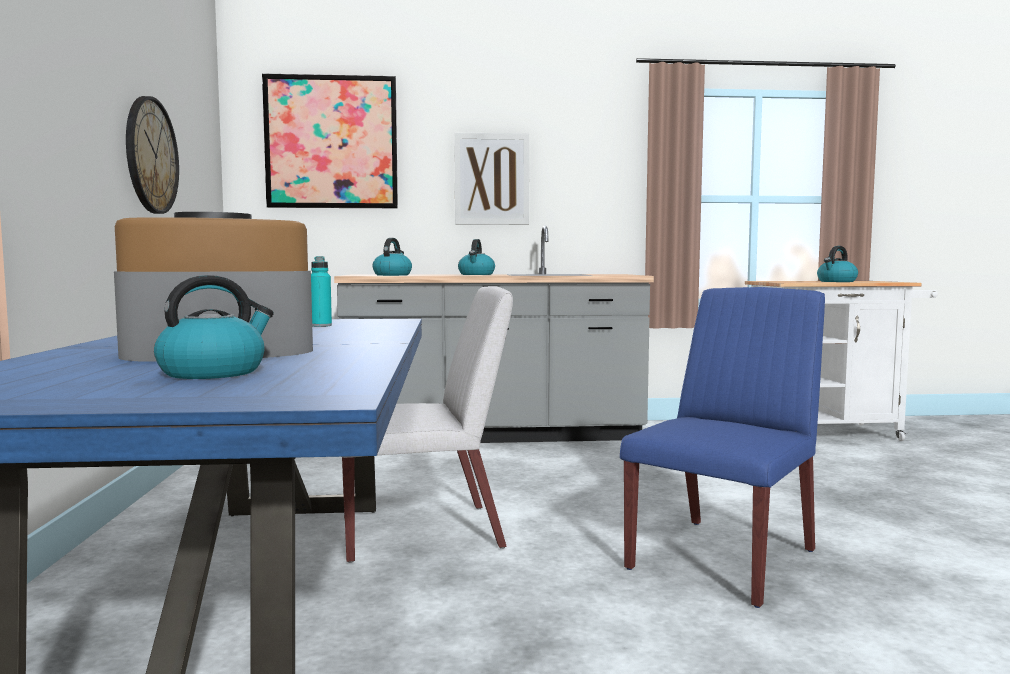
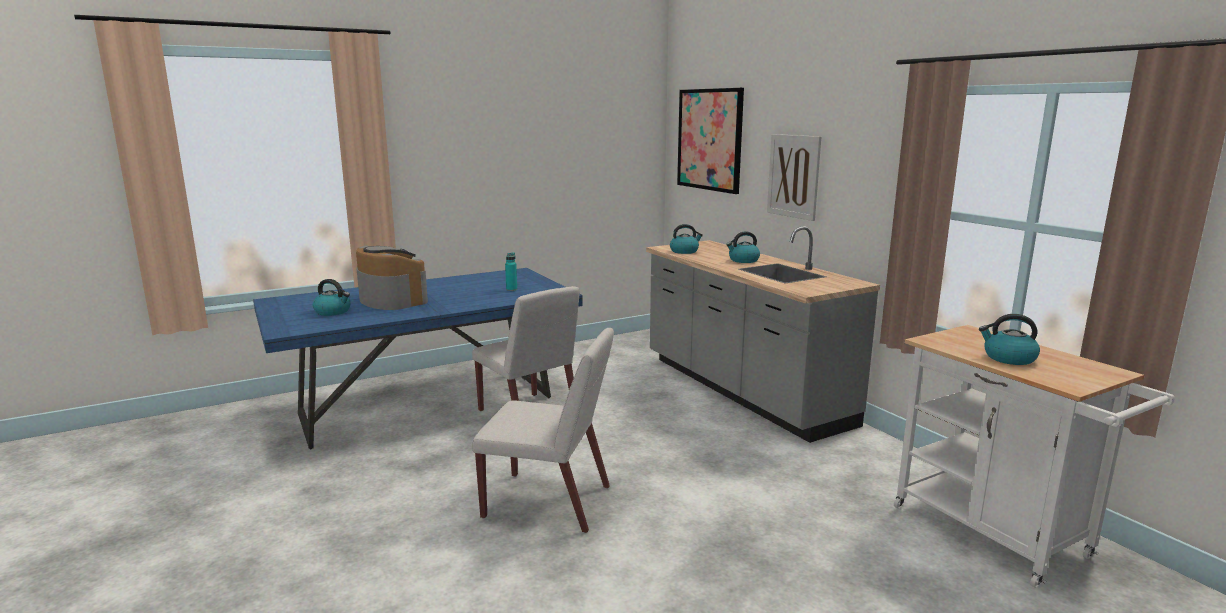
camera: 65 degrees right, 10 degrees up
(151, 156) = (554, 170): wall clock -> none
(723, 558) = (549, 502): blue chair -> white chair

